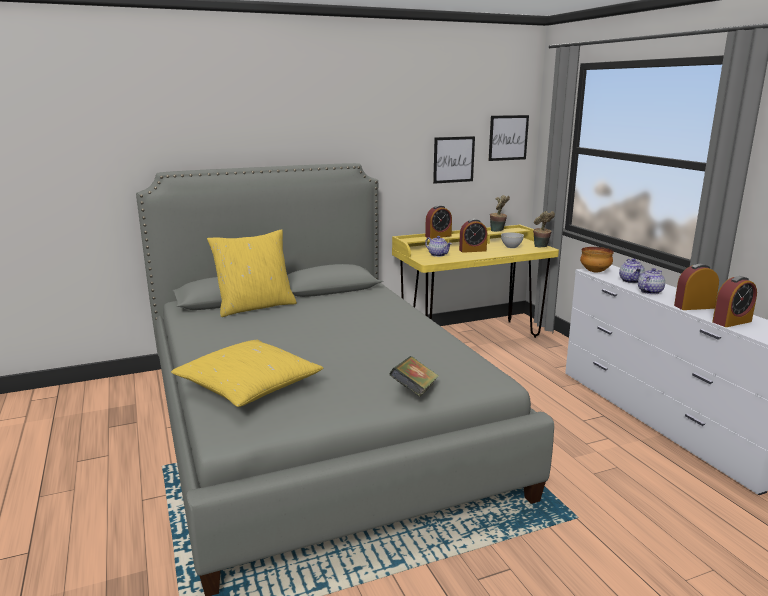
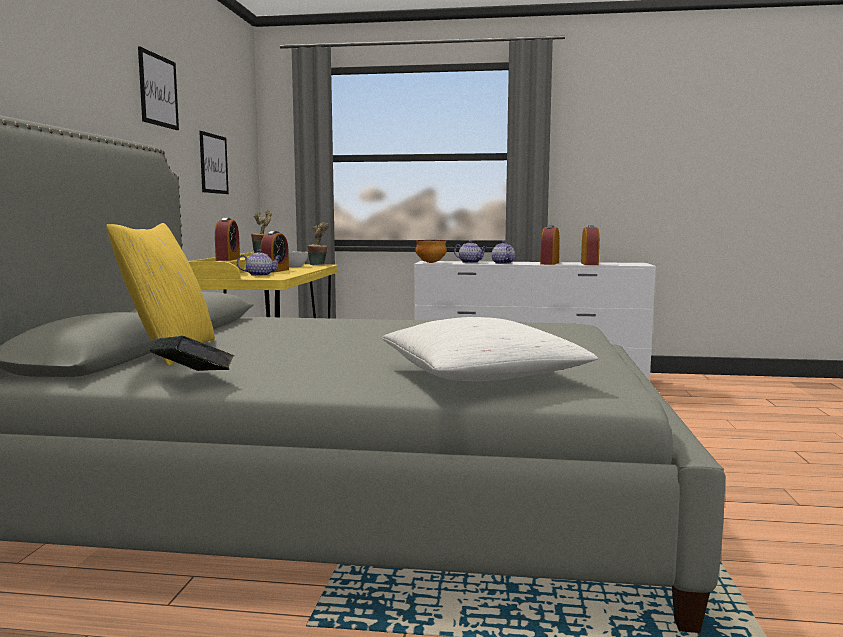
camera: 60 degrees left, 10 degrees down
(249, 386) = (482, 375): yellow pillow -> white pillow
(414, 391) = (572, 339): book -> book (192, 379)
(508, 137) = (244, 146): picture -> picture (158, 90)

